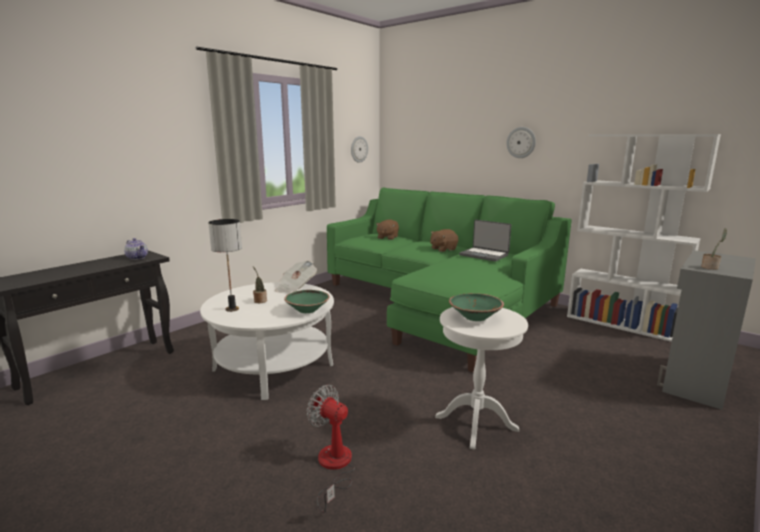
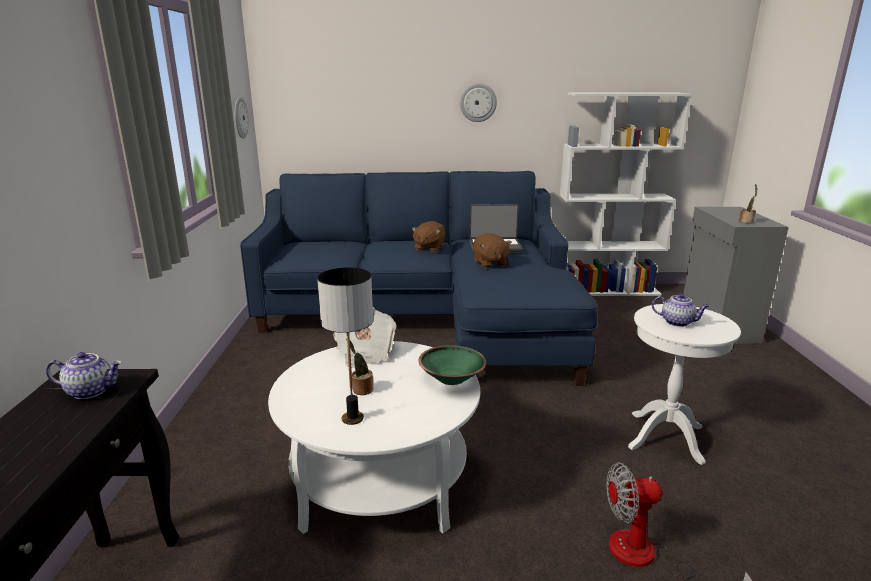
camera: 40 degrees left, 5 degrees up
(387, 237) = (329, 246): brown plush toy -> brown plush toy (490, 263)
(439, 303) = (428, 317): green sofa -> blue sofa
(475, 317) = (678, 322): green bowl -> teapot

